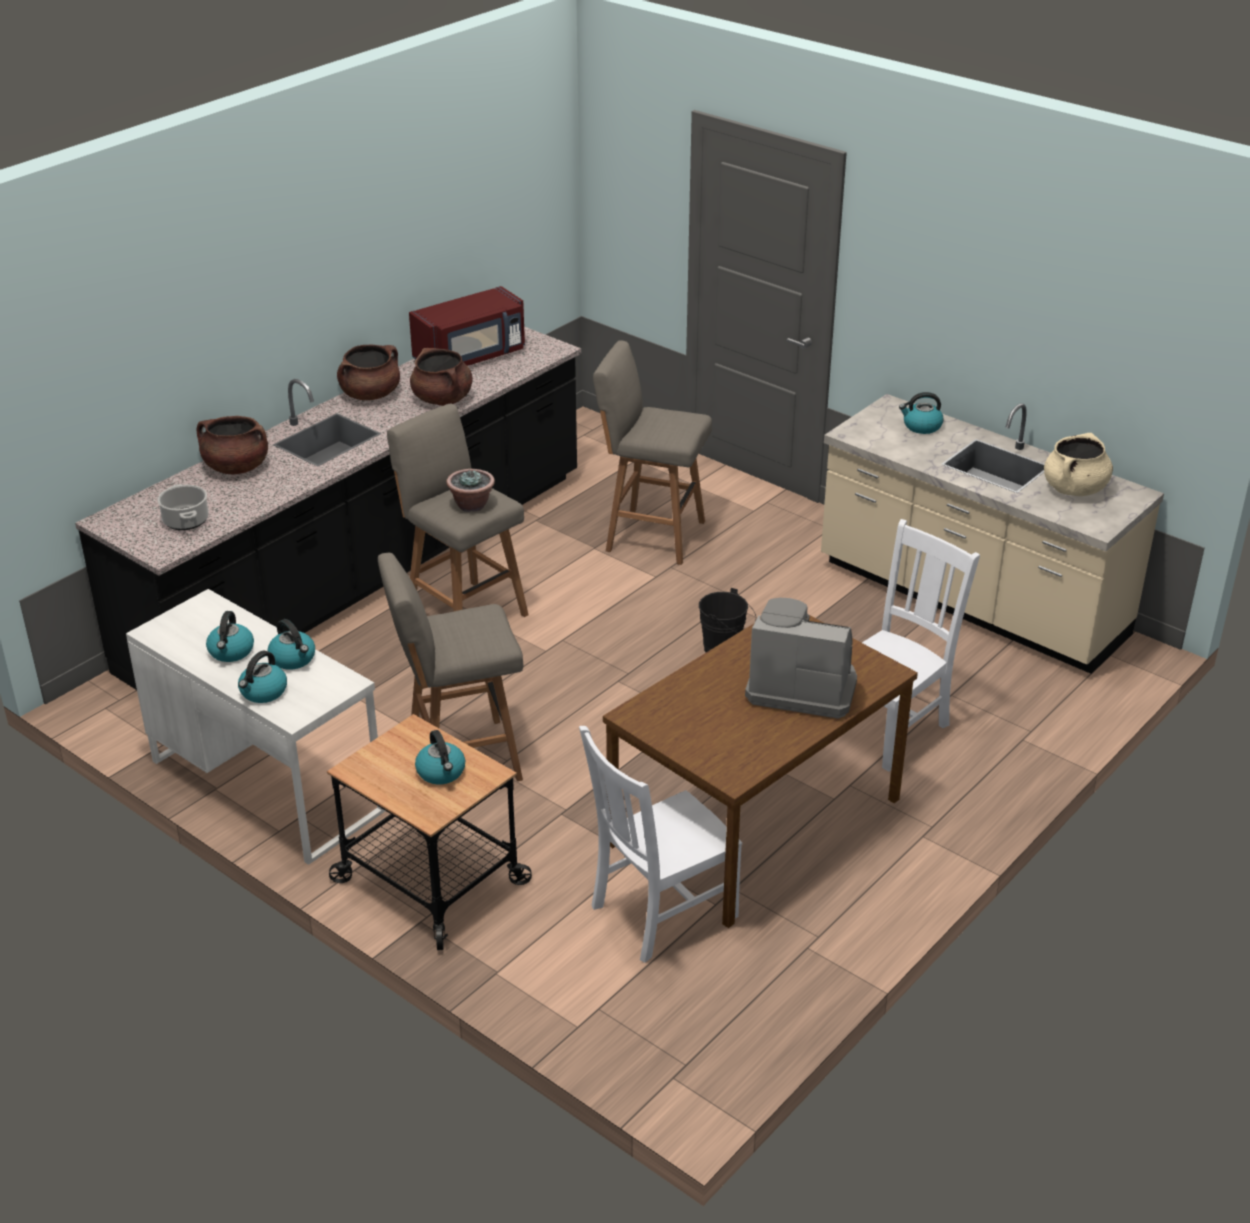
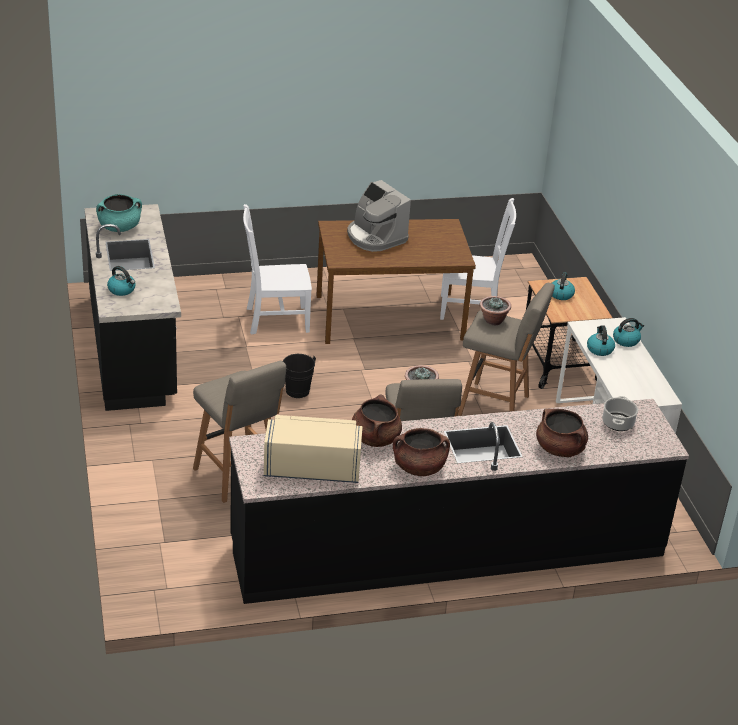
camera: 145 degrees left, 0 degrees up
(231, 652) = (629, 367): kettle -> none
(471, 356) = (312, 468): red microwave -> beige microwave
(481, 635) = (493, 321): none -> potted plant
(970, 601) = (133, 348): beige counter -> black counter
(1074, 489) = (119, 227): beige cooking pot -> turquoise cooking pot

